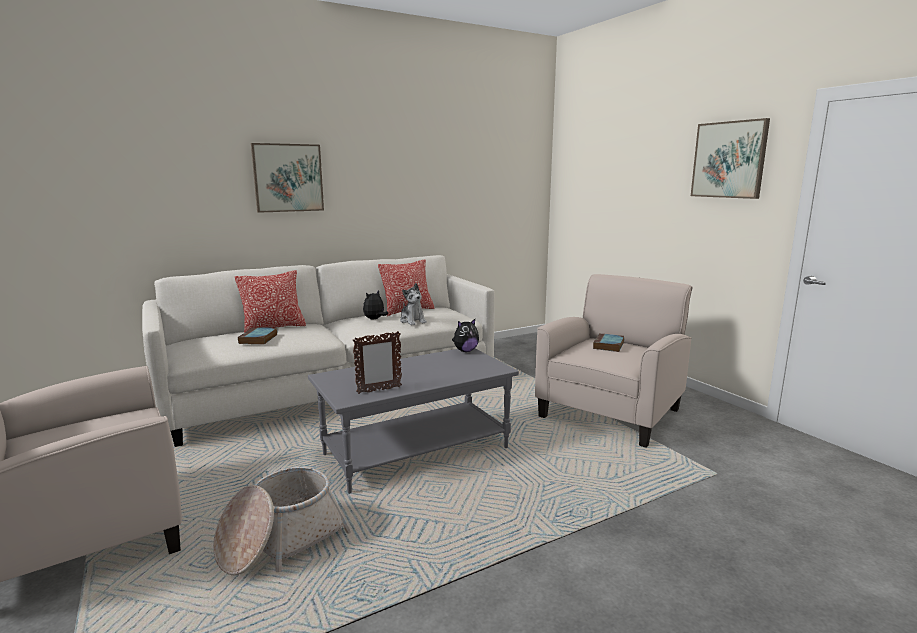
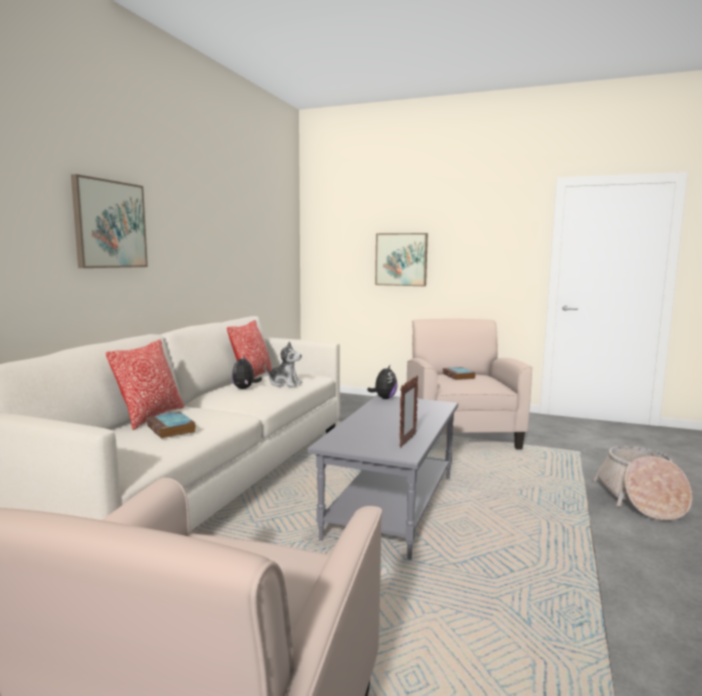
camera: 40 degrees left, 5 degrees down
(280, 540) = (436, 623): basket -> basket (640, 499)
(729, 160) = (492, 224): picture -> picture (401, 259)

